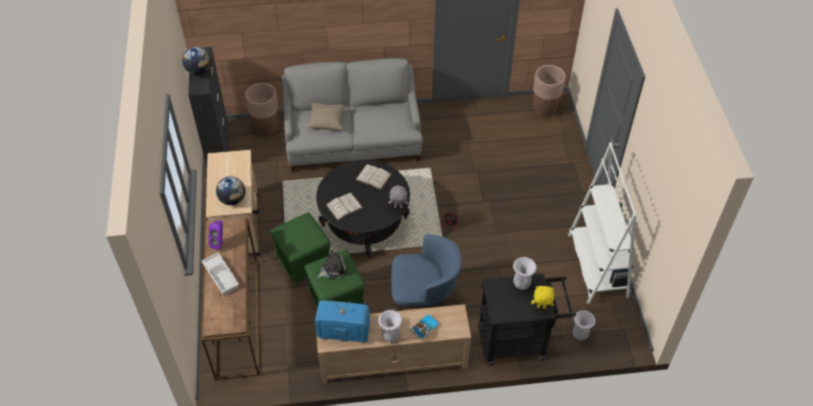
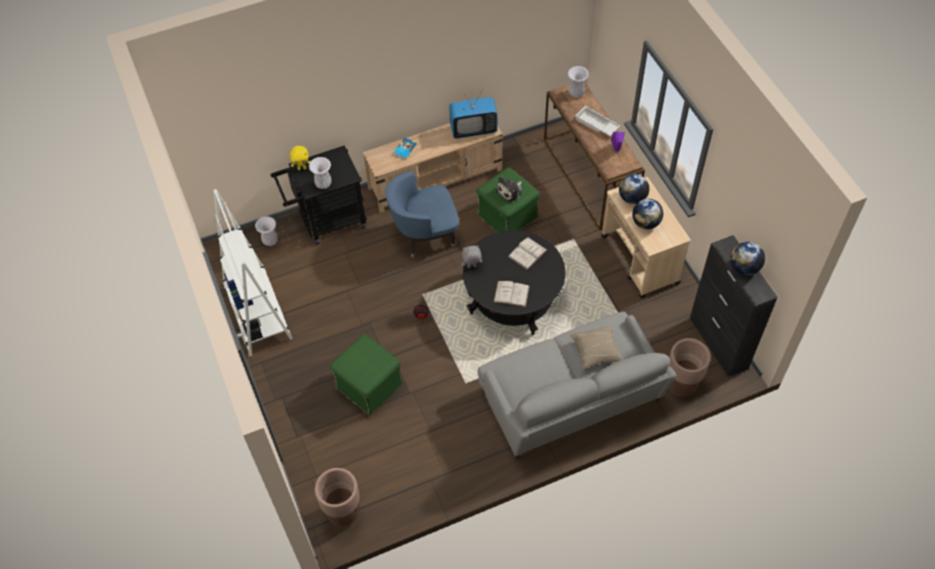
camera: 165 degrees right, 5 degrees up
(235, 175) = (646, 223): none -> globe
(303, 260) = (556, 242): green ottoman -> green ottoman (368, 385)
(390, 336) = (432, 136): white vase -> white vase (576, 93)

